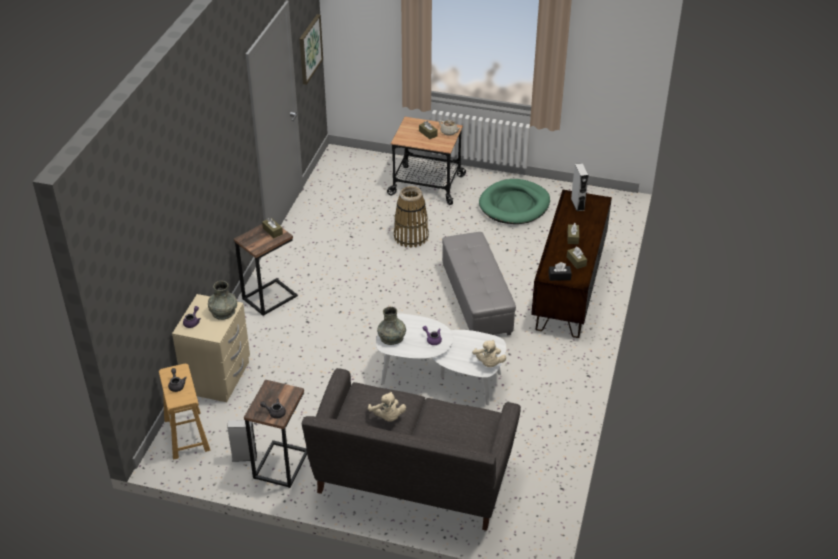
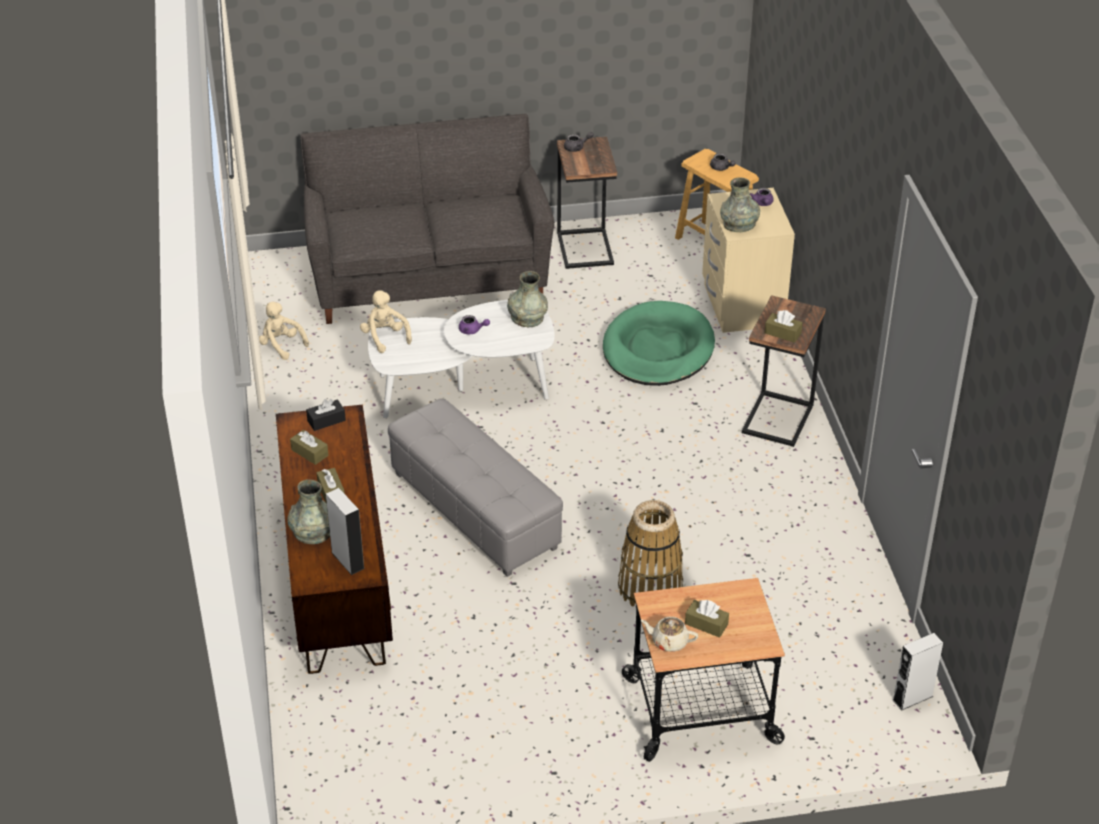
camera: 155 degrees right, 0 degrees up
(244, 457) = (631, 243): grey speaker -> grey speaker (912, 698)
(309, 49) = (983, 490): picture -> none
(387, 417) = (460, 205): beige plush toy -> beige plush toy (281, 345)
(514, 205) = (509, 721): green dog bed -> green dog bed (658, 349)
(590, 221) = (312, 532): none -> grey vase

